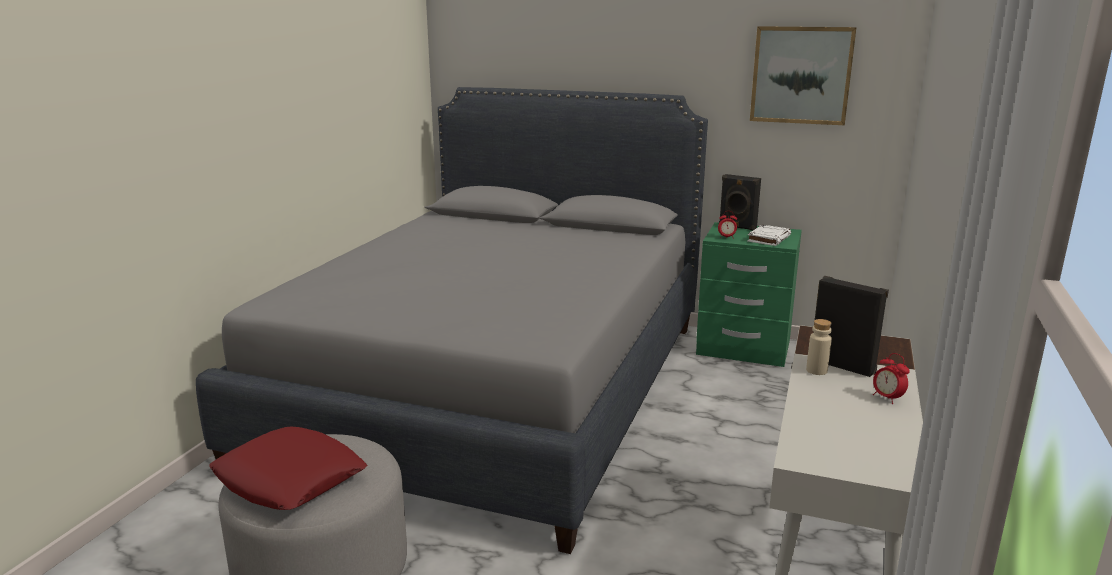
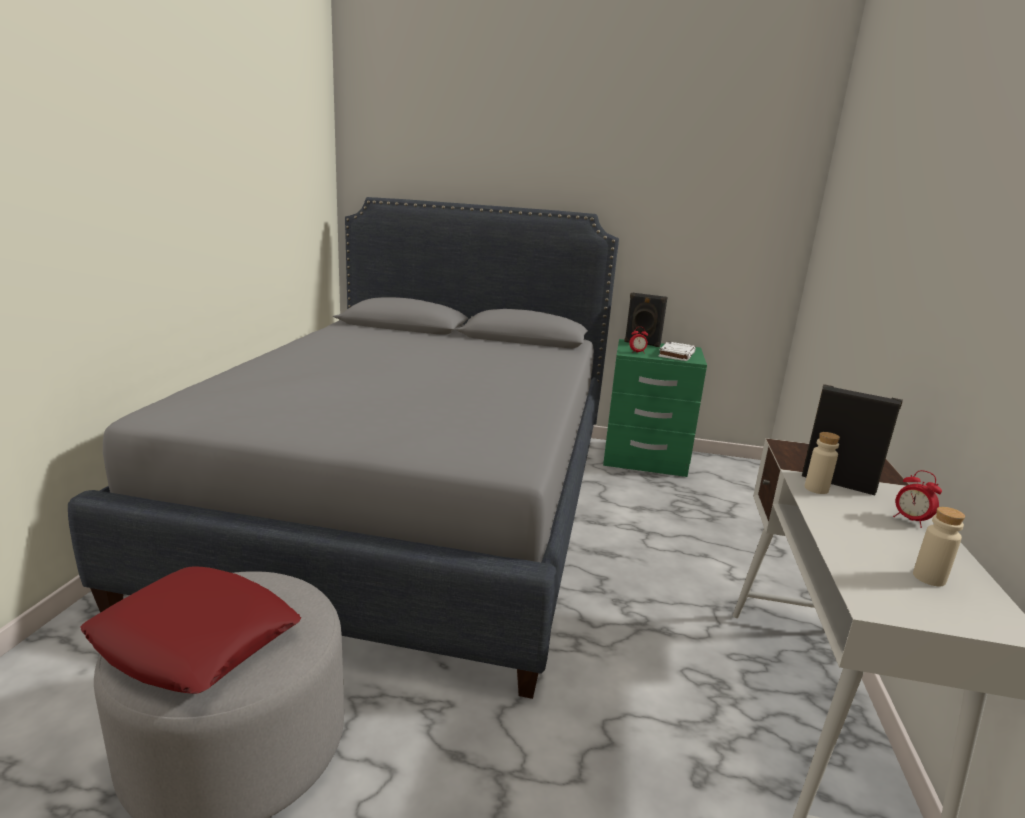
camera: 10 degrees left, 0 degrees up
(801, 75) = (708, 199): picture -> none
(865, 442) = (929, 578): none -> beige bottle

